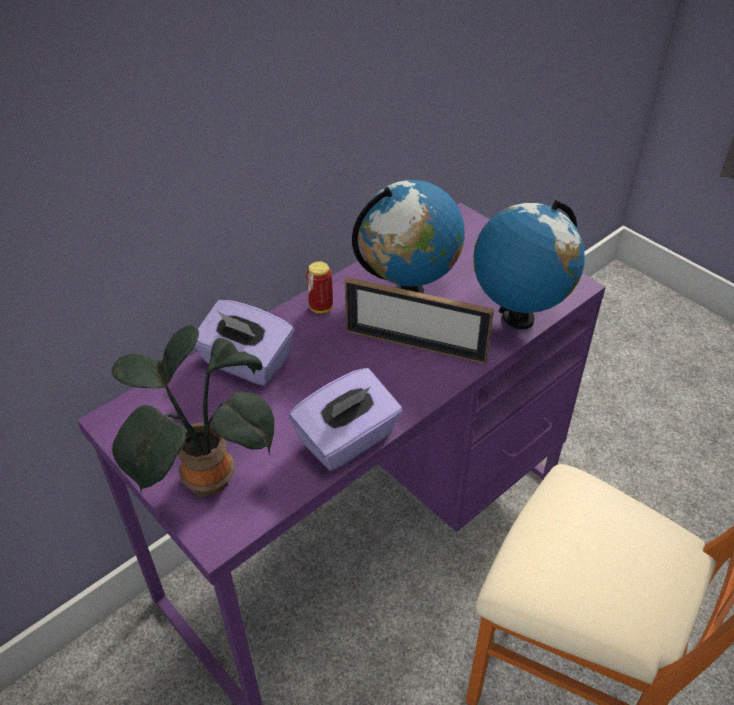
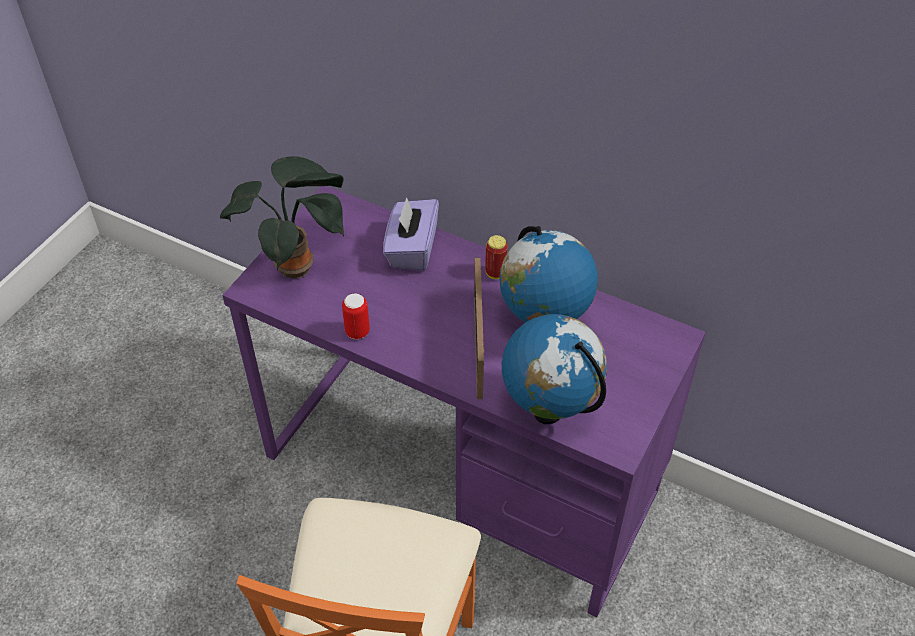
camera: 70 degrees right, 5 degrees up
(348, 440) = (357, 331): purple tissue box -> can

